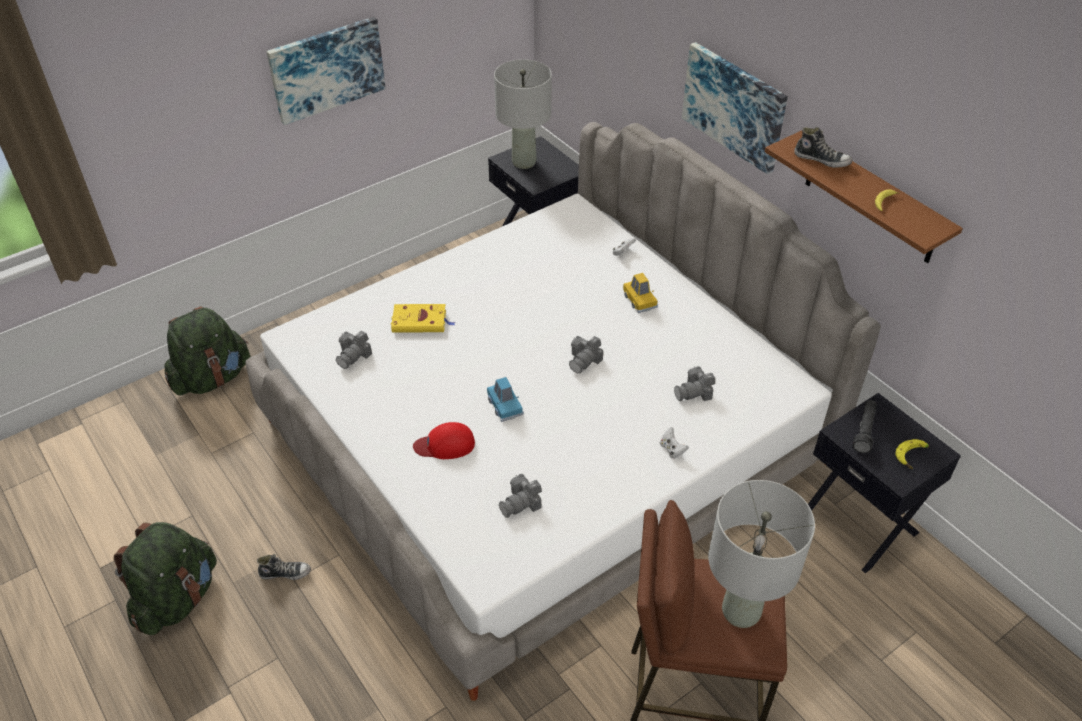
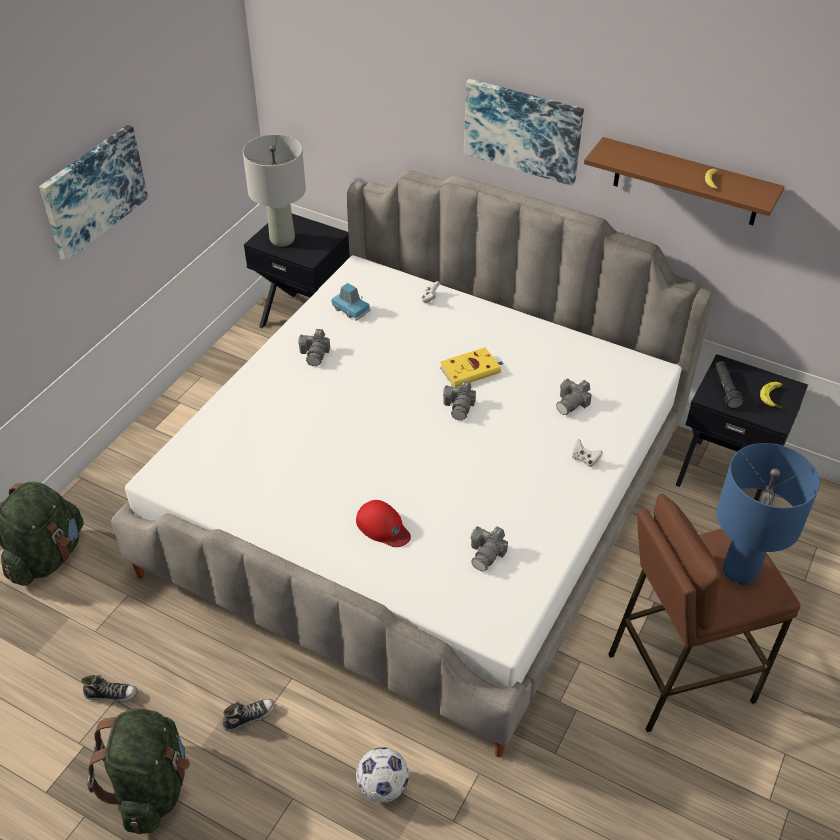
camera: 25 degrees left, 0 degrees up
(354, 355) = (238, 474): camera -> camera (315, 354)
(356, 681) = (382, 786): none -> football
(421, 321) = (283, 420): yellow book -> yellow book (471, 370)
(445, 445) = (383, 527): red cap -> red cap turned 105 degrees counterclockwise
(505, 406) = (414, 472): blue toy car -> blue toy car (351, 309)
(639, 300) = (473, 337): yellow toy car -> none
(740, 612) = (739, 571): grey table lamp -> blue table lamp
(822, 160) = (638, 158): shoe -> shoe (111, 694)

